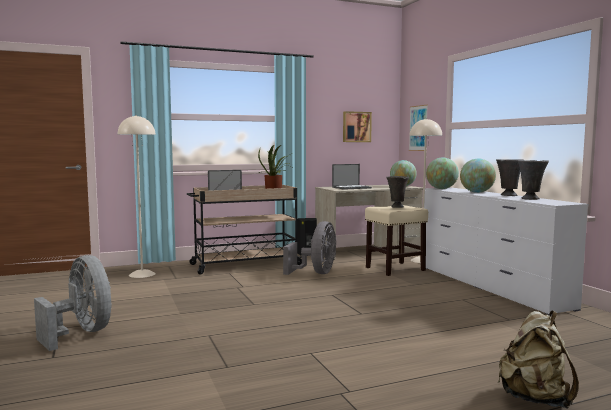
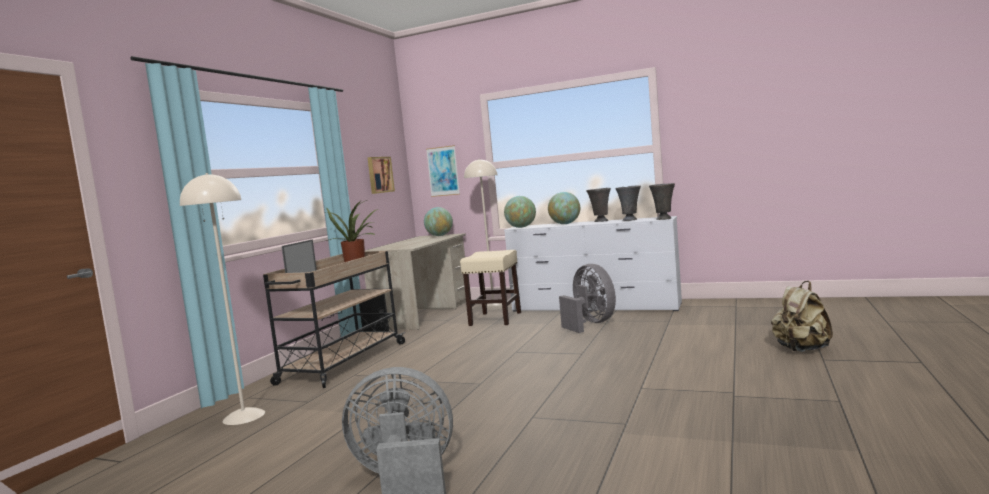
camera: 45 degrees left, 0 degrees up
(316, 273) = (443, 344): grey fan -> grey fan (590, 324)
(352, 187) = (405, 244): laptop -> none
(397, 207) = (487, 253): grey vase -> grey vase (664, 219)

